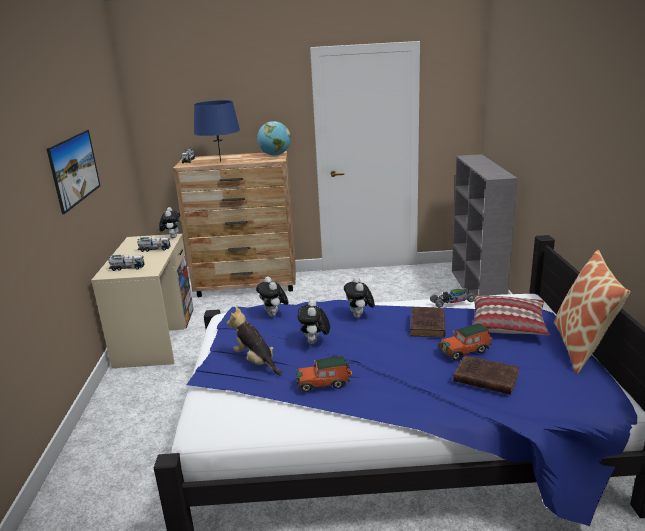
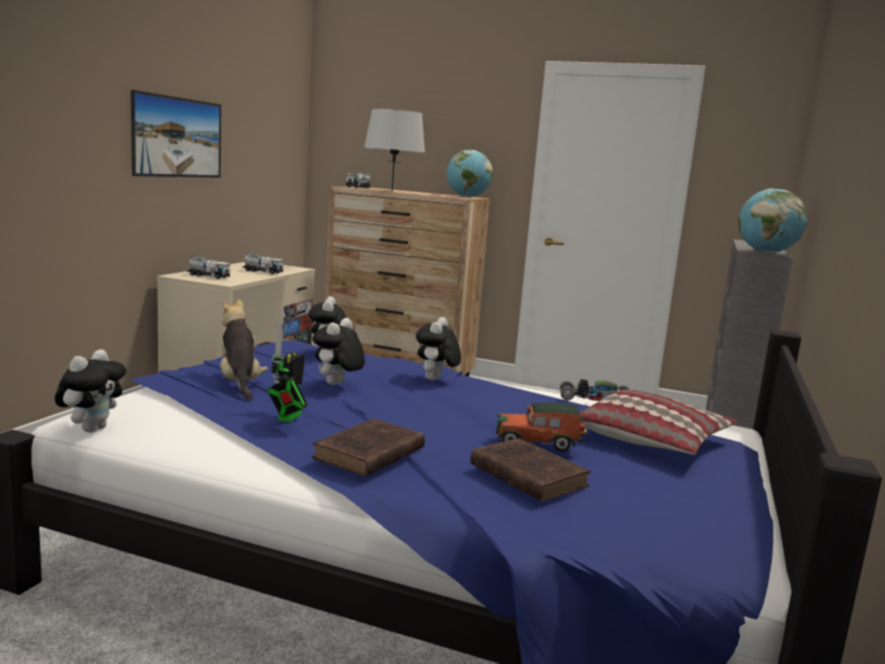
camera: 20 degrees right, 10 degrees down
(172, 237) = (299, 269): plush toy -> plush toy (92, 429)
(220, 161) = (392, 191): blue table lamp -> grey table lamp
(324, 383) = (287, 418): toy car -> toy robot
(427, 326) = (518, 408): brown book -> brown book (367, 454)
(499, 175) = (766, 252): none -> globe
(582, 347) = (753, 493): pillow -> none

